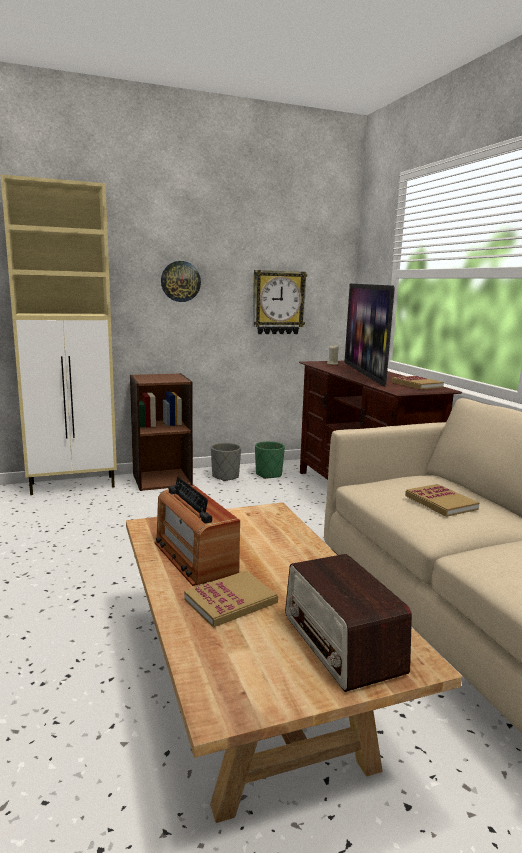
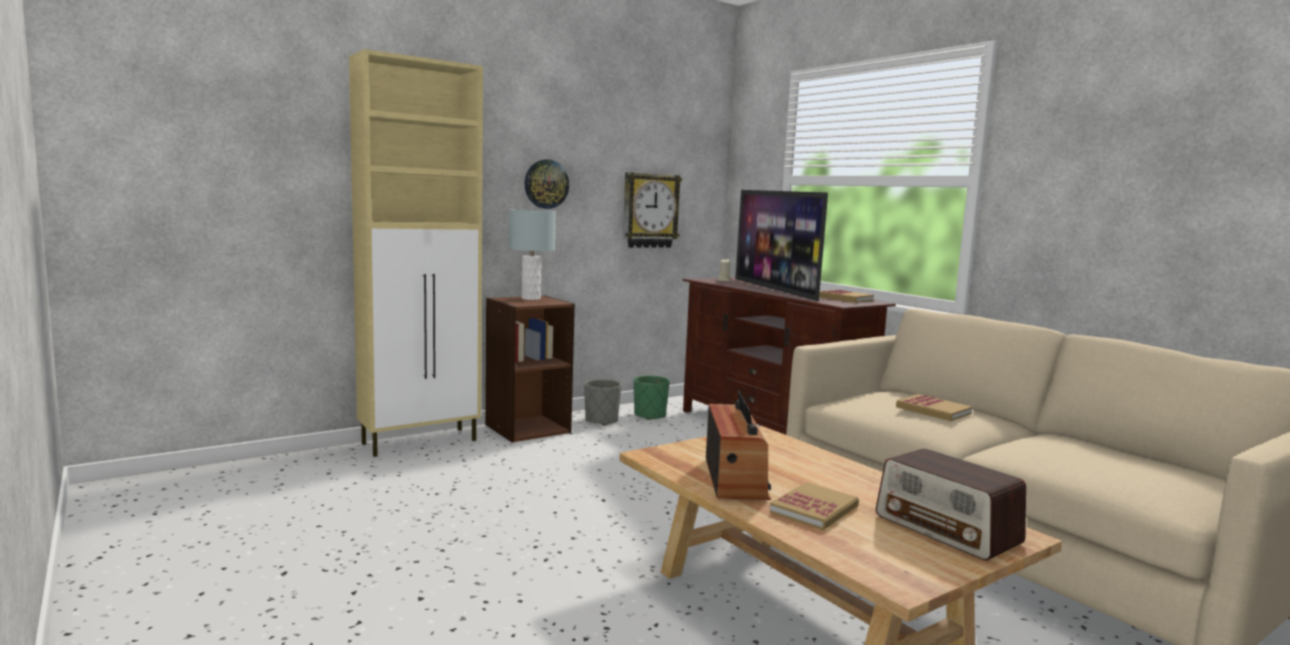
camera: 15 degrees left, 5 degrees down
(164, 376) = (531, 298): none -> grey table lamp
(194, 557) = (735, 478): radio -> radio turned 135 degrees counterclockwise

